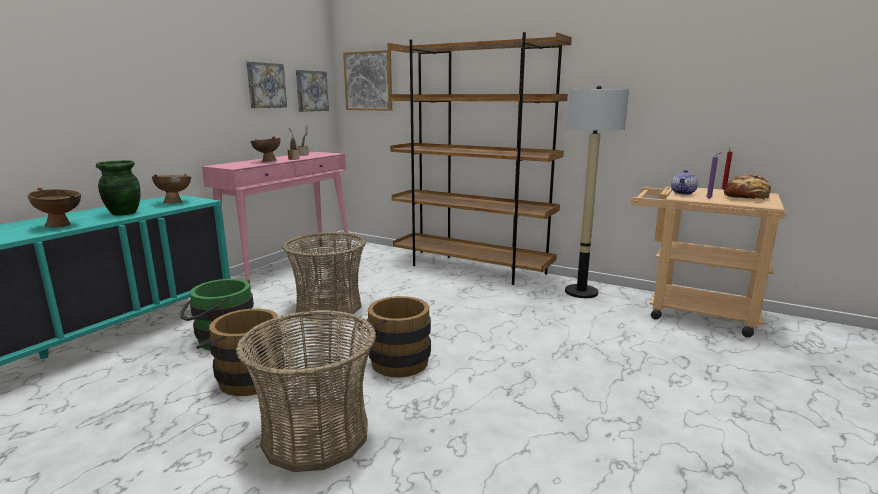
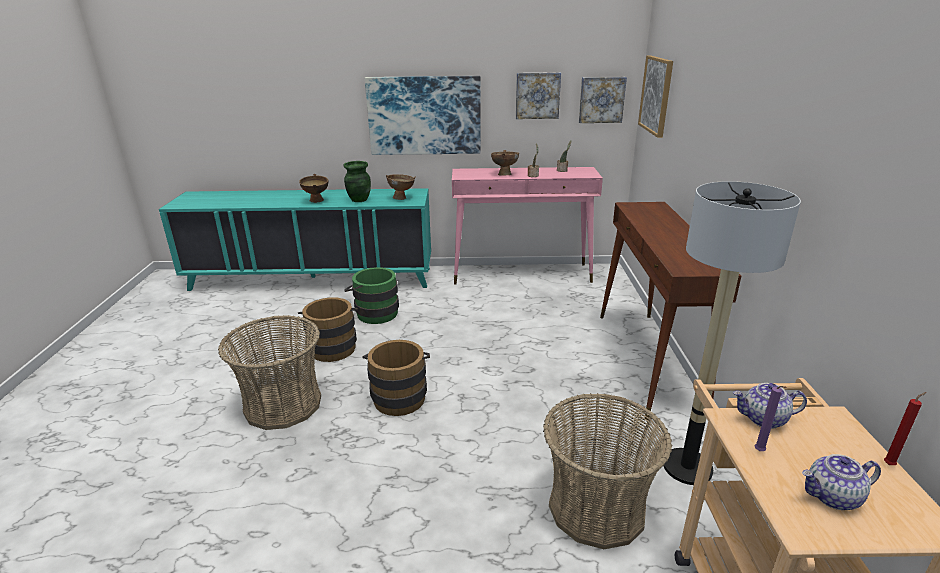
camera: 60 degrees right, 10 degrees up
(161, 105) = (424, 115): none -> picture
(329, 306) = (464, 326): basket -> basket (596, 507)
(471, 268) = (648, 361): brown bookcase -> brown console table
(746, 198) = (832, 497): bread -> teapot

